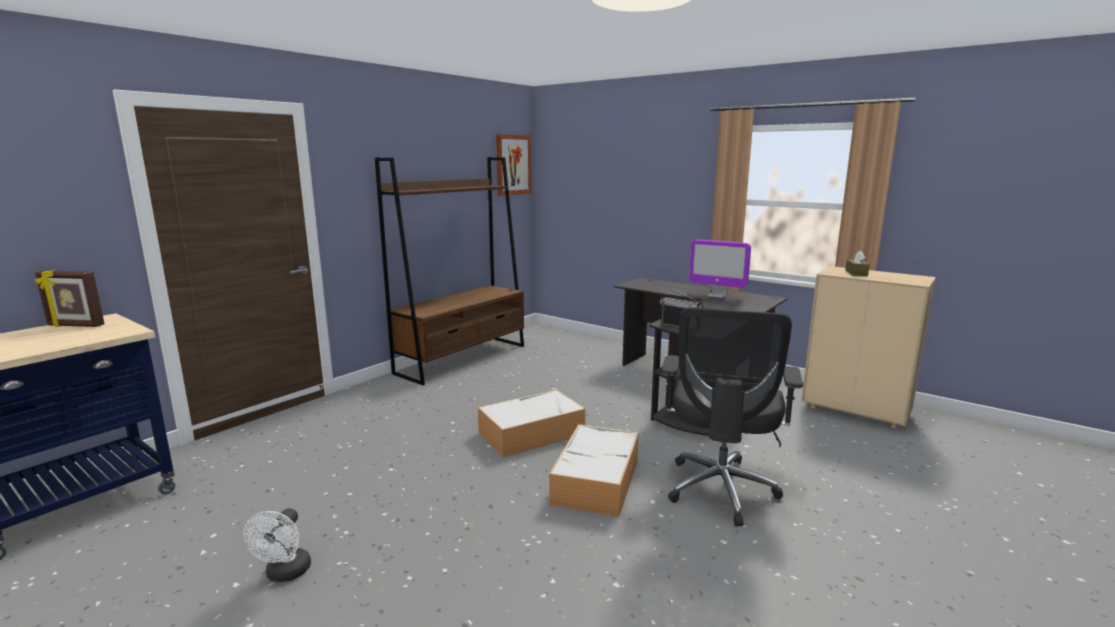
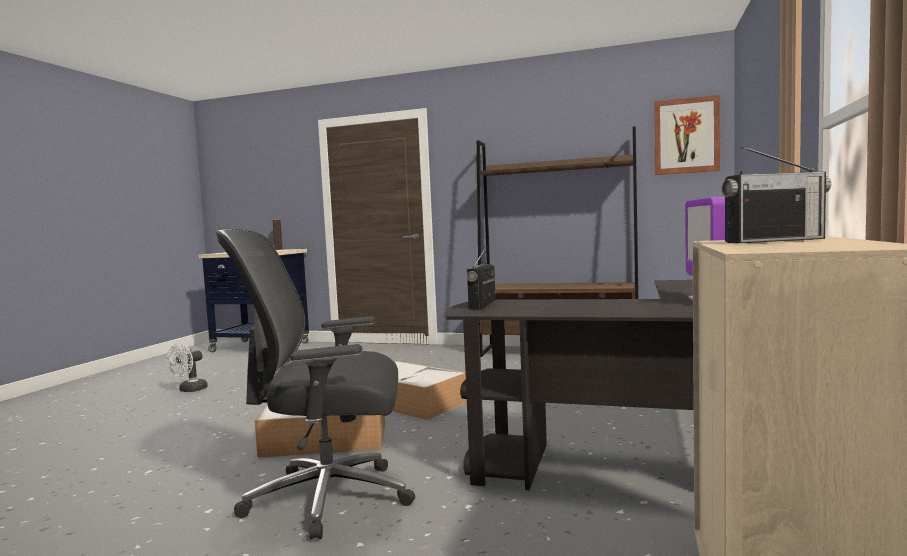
camera: 70 degrees right, 10 degrees down
(285, 574) = (189, 390): white fan -> white fan turned 45 degrees counterclockwise
(856, 273) = (774, 241): brown tissue box -> radio

